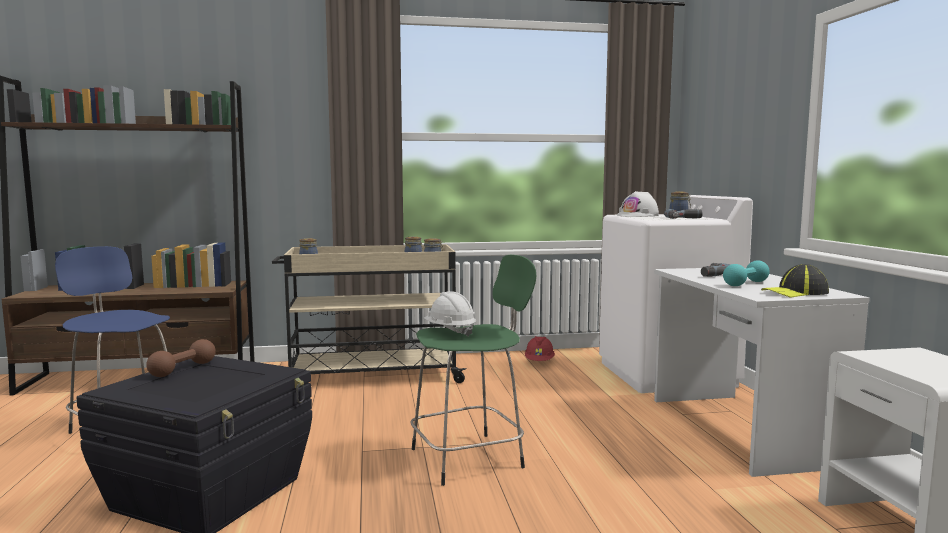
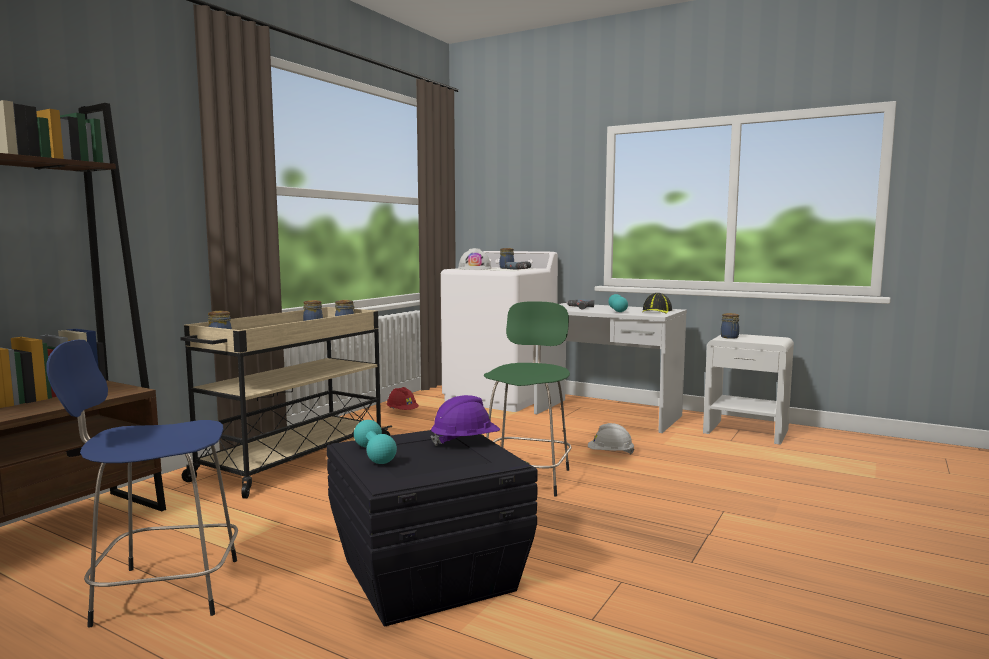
camera: 50 degrees left, 0 degrees up
(183, 369) = (374, 454): brown dumbbell -> turquoise dumbbell
(250, 381) = (465, 442): none -> purple hard hat
(450, 331) = (505, 373): white hard hat -> white hard hat (610, 454)
(887, 354) = (730, 337): none -> jar

